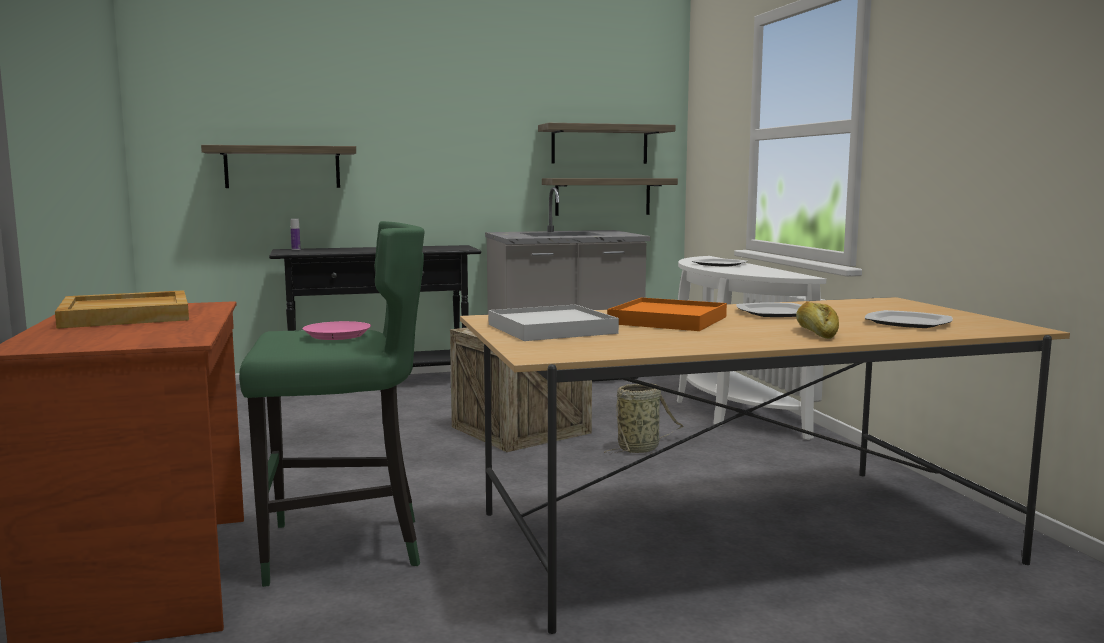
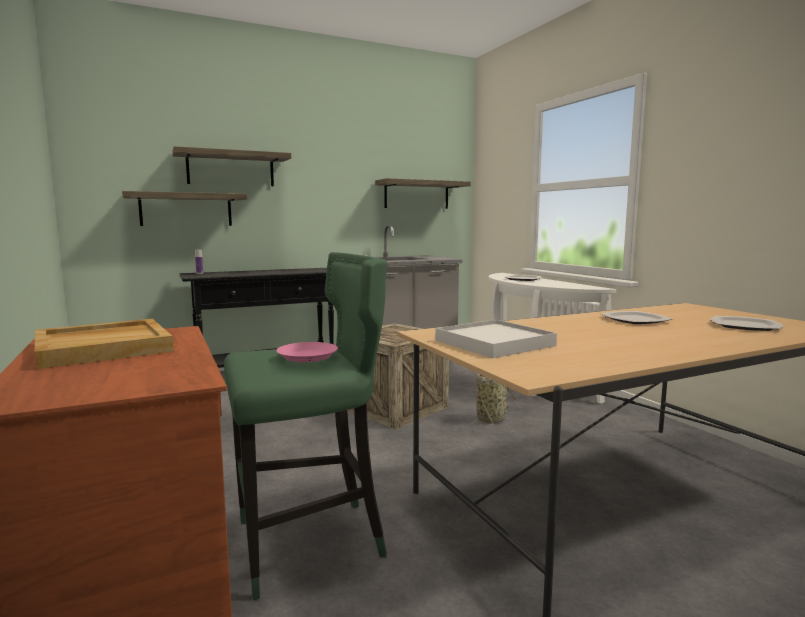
camera: 10 degrees left, 0 degrees up
(602, 196) = (419, 231): shelf -> shelf (231, 169)
(668, 320) = (570, 330): orange tray -> none
(817, 333) = (704, 339): bread -> none

